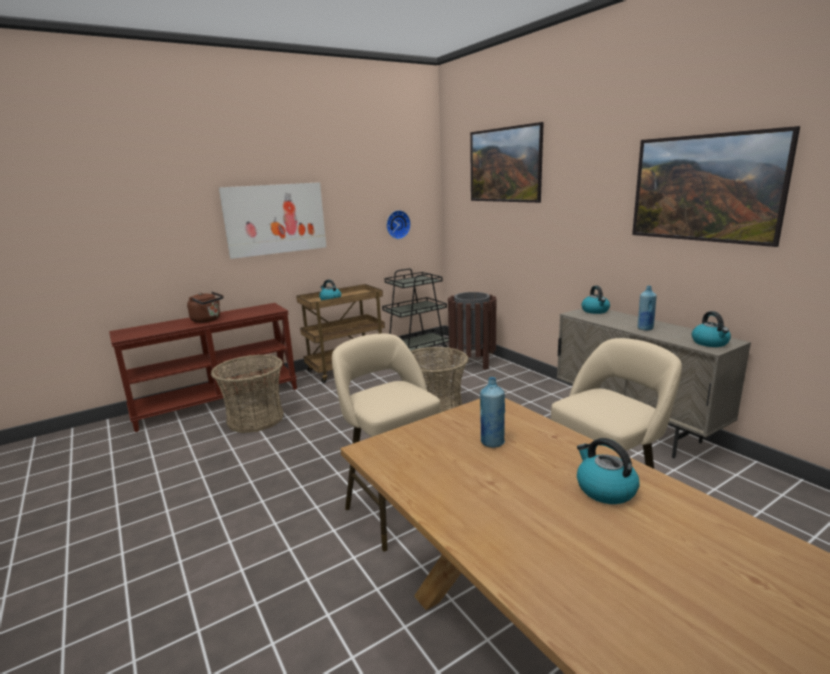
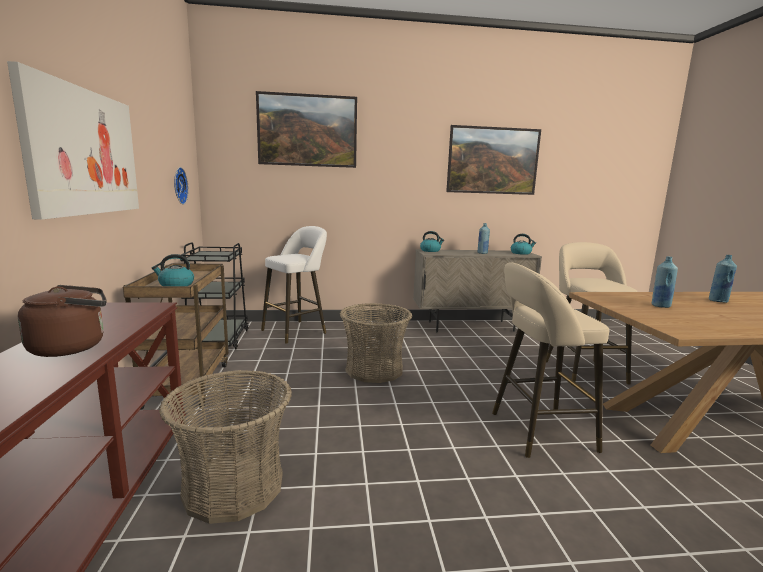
camera: 65 degrees left, 5 degrees down
(472, 362) = (297, 331): brown trash can -> white stool
(604, 489) = (718, 301): kettle -> blue bottle

